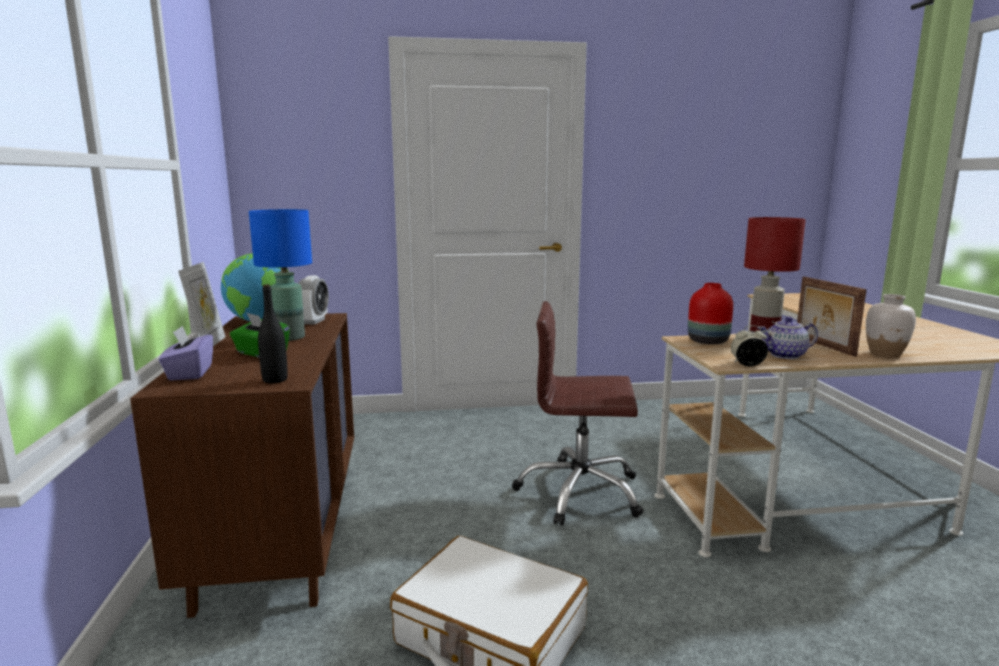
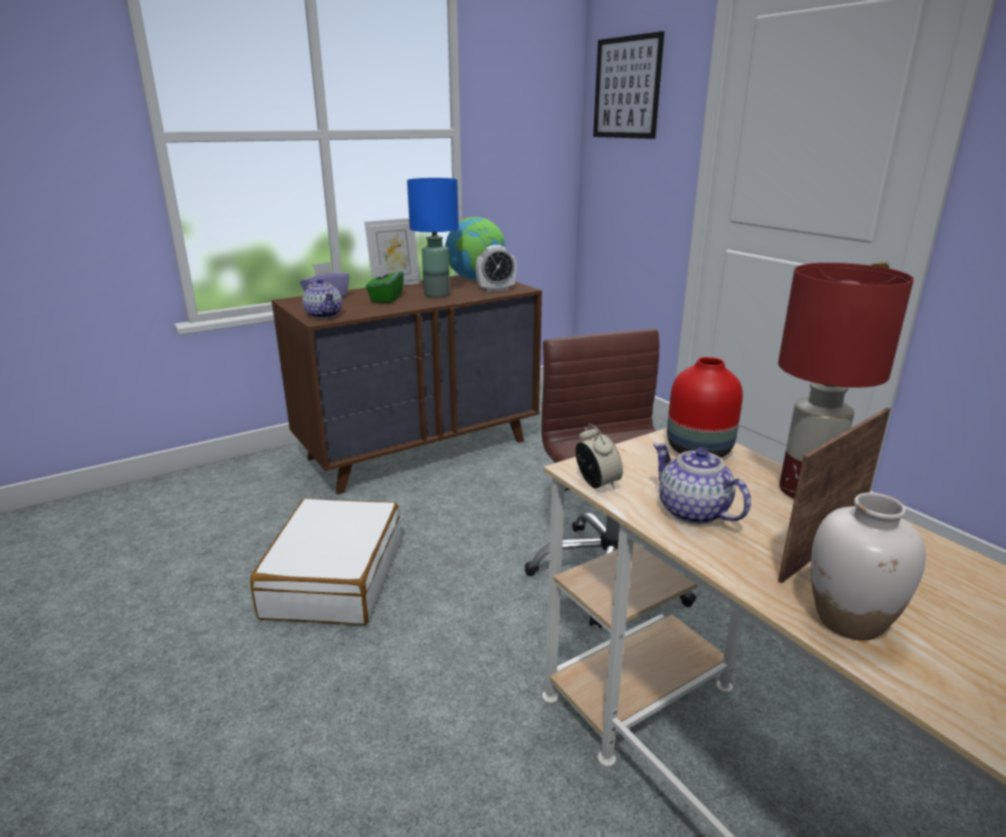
camera: 65 degrees right, 10 degrees up
(275, 380) = (324, 315): black bottle -> teapot
(293, 129) = (627, 88): none -> picture

